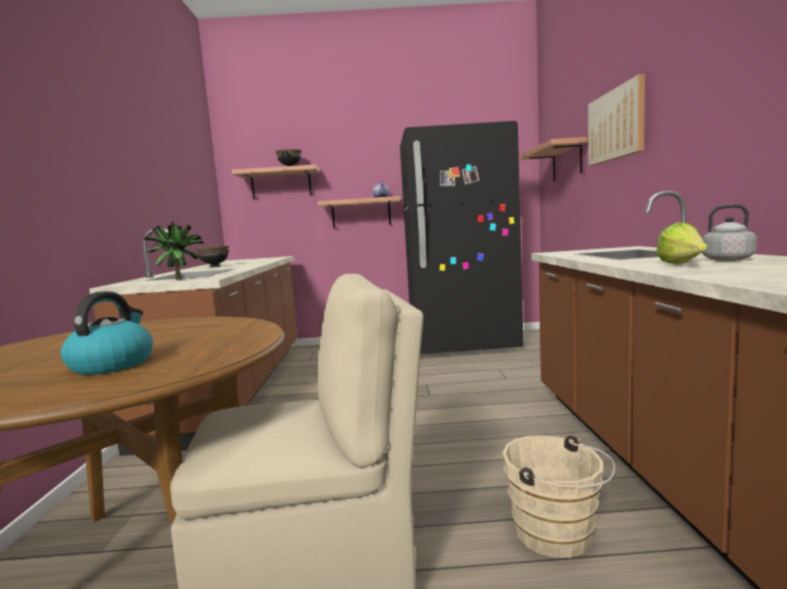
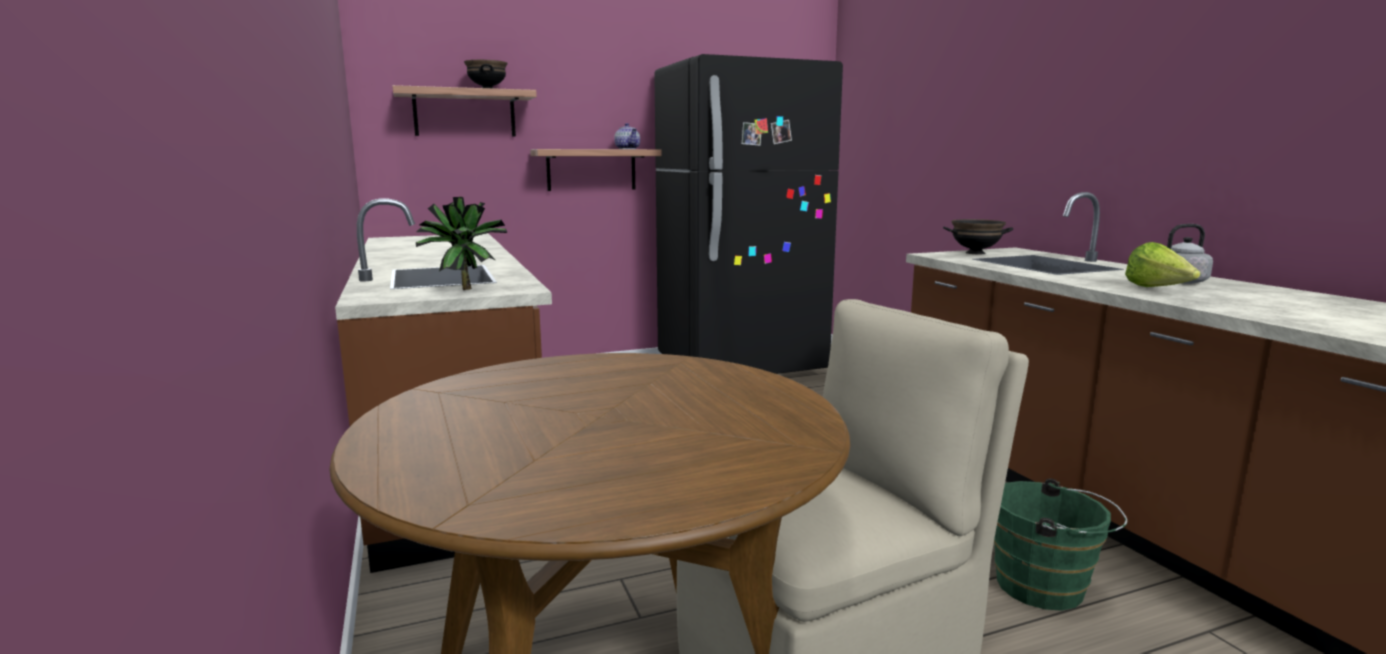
camera: 20 degrees left, 5 degrees up
(112, 364) = (678, 438): kettle -> none
(214, 266) = (413, 256): black bowl -> black bowl (975, 253)
(558, 536) = (1047, 589): beige bucket -> green bucket
(567, 161) = (892, 122): shelf -> none
(616, 125) = (987, 92): picture -> none

